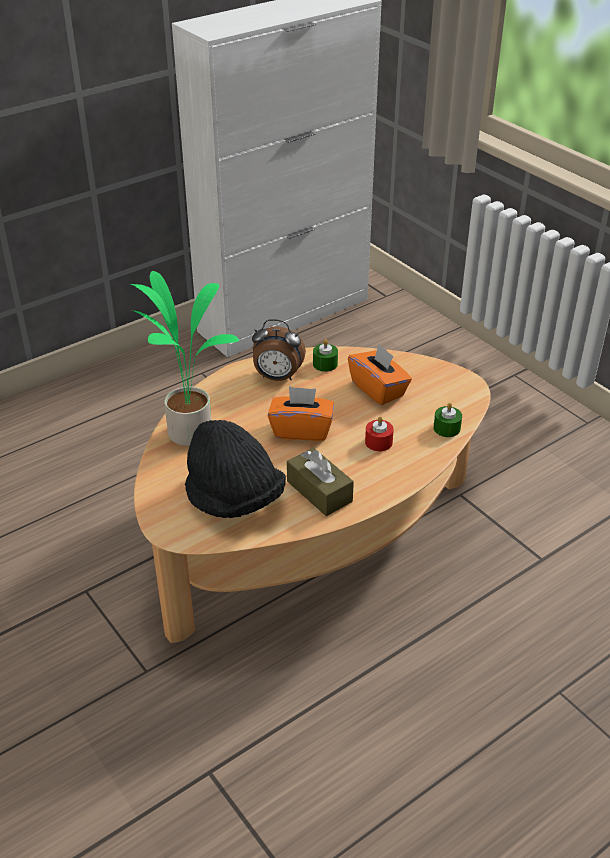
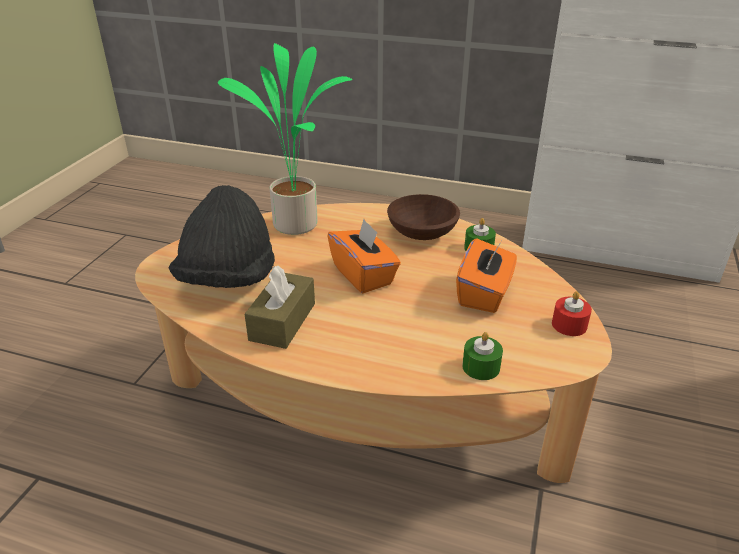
camera: 55 degrees right, 5 degrees down
(277, 377) = (423, 233): alarm clock -> brown bowl
(378, 442) = (399, 328): red candle -> red candle (569, 325)

